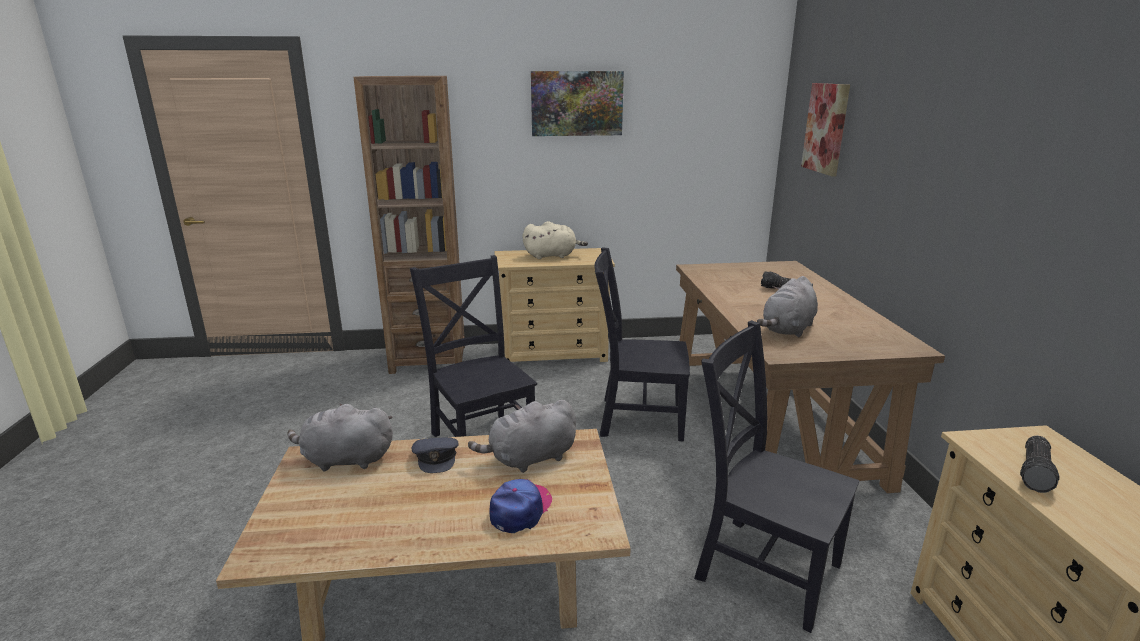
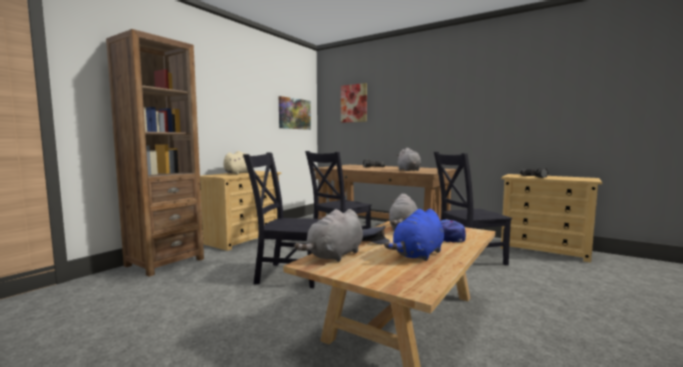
camera: 50 degrees left, 15 degrees down
(397, 515) = (418, 255): none -> blue plush toy
(576, 103) = (239, 84): picture -> picture (294, 113)

